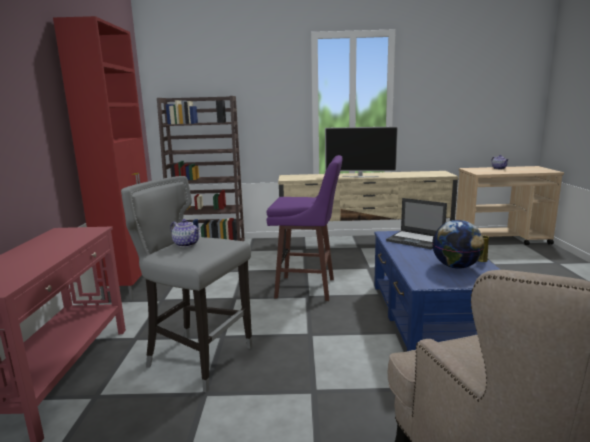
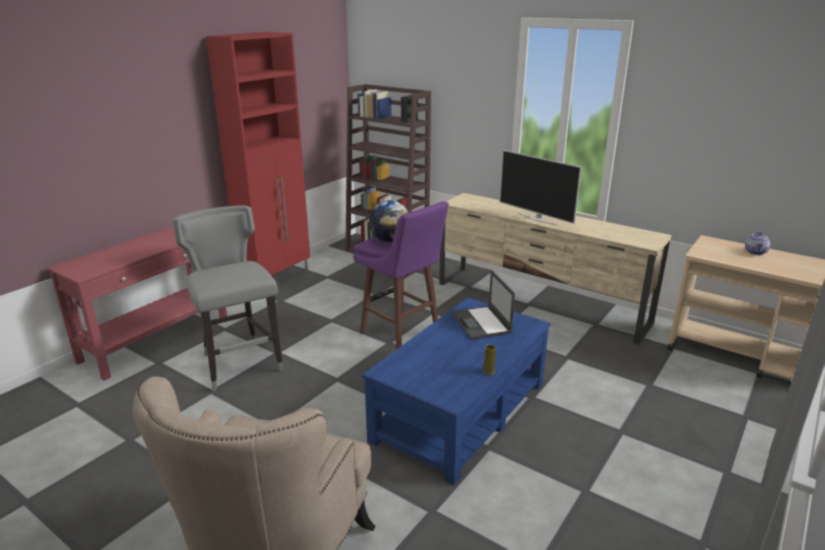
camera: 35 degrees right, 10 degrees up
(187, 244) = (227, 269): teapot -> none
(456, 267) = (448, 368): globe -> globe (390, 240)

